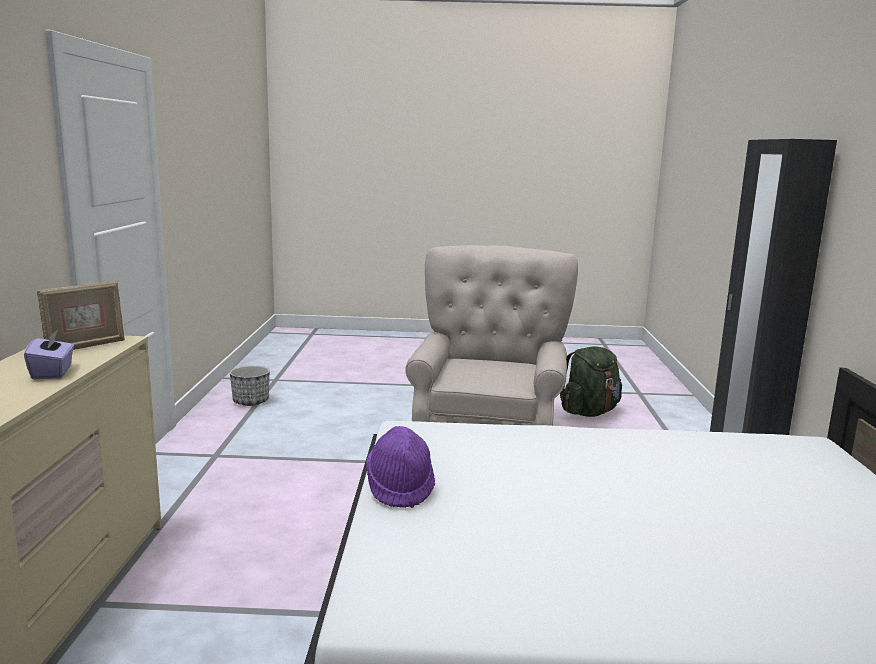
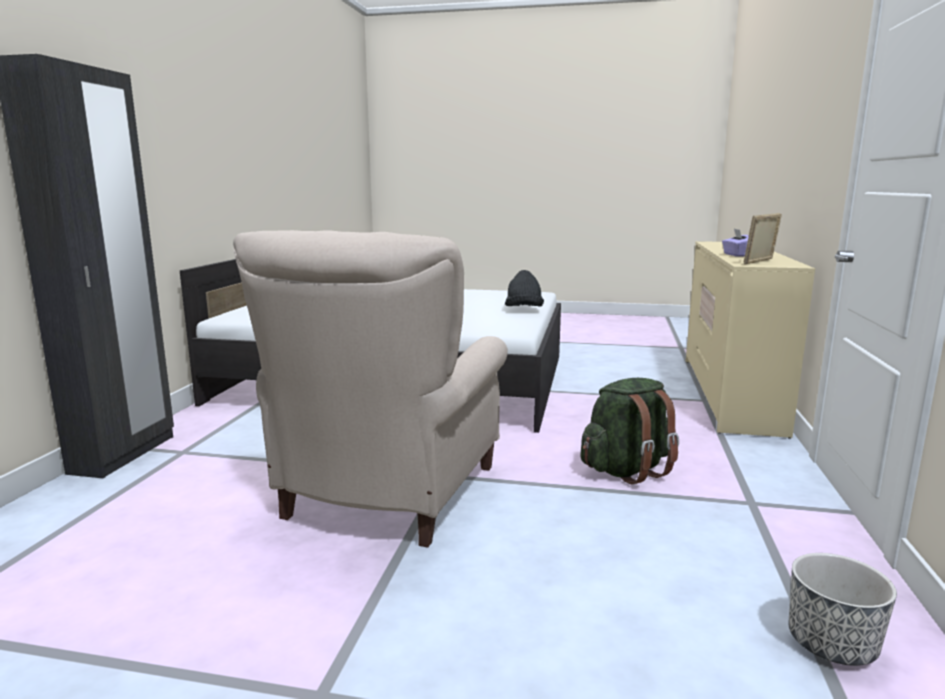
camera: 170 degrees left, 0 degrees up
(400, 488) = (524, 310): purple hat -> black hat
(589, 412) = (136, 563): green backpack -> green backpack (627, 470)

